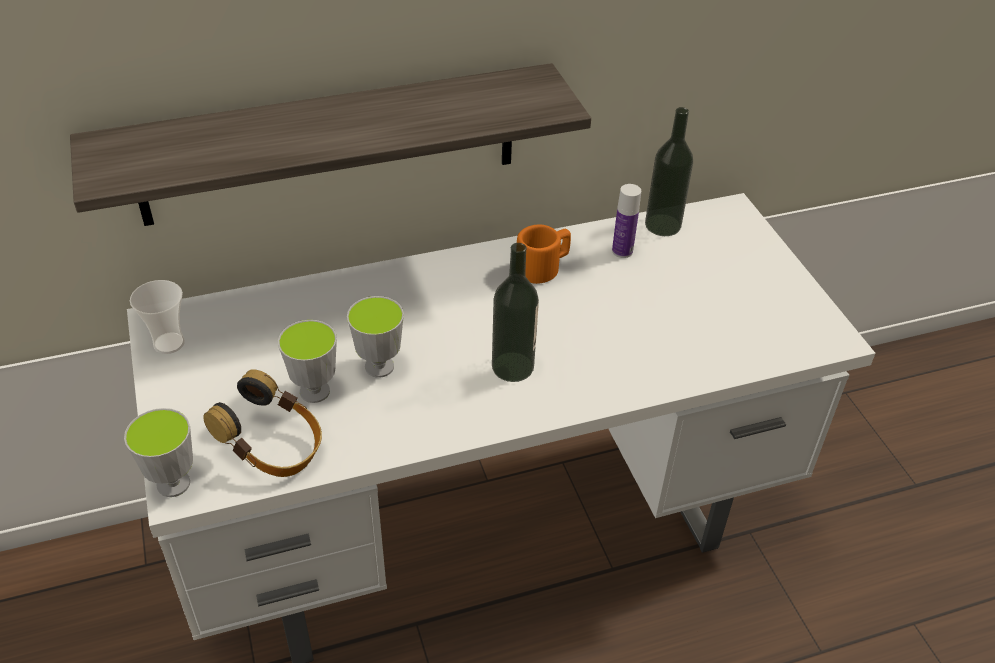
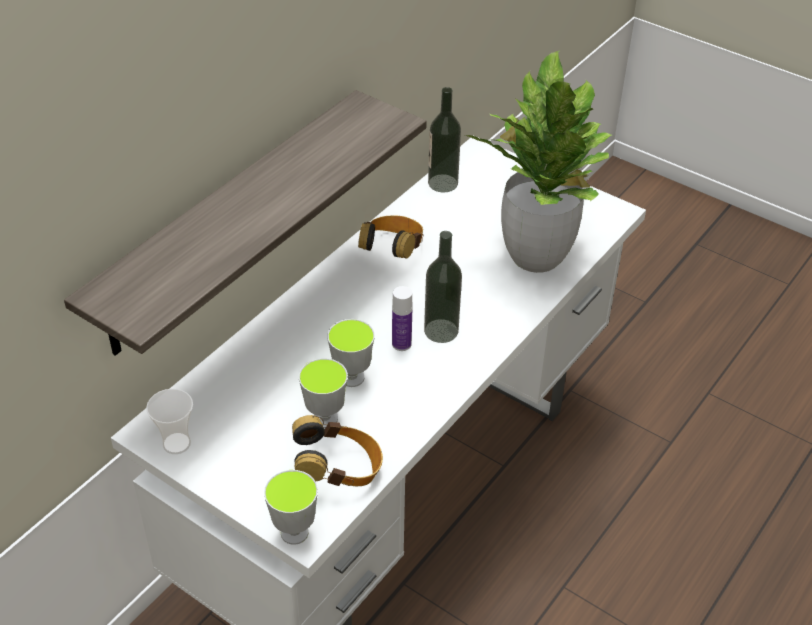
camera: 35 degrees left, 0 degrees up
(543, 267) = (392, 251): orange mug -> headphones
(622, 251) = (434, 215): bottle -> bottle (401, 344)
(691, 341) = (535, 256): none -> potted plant

